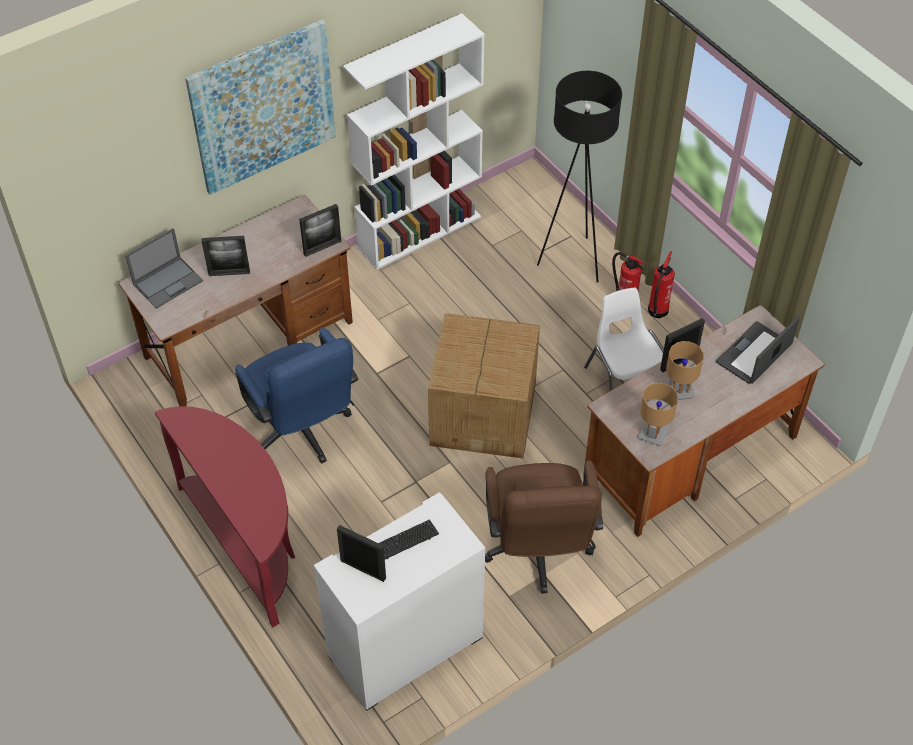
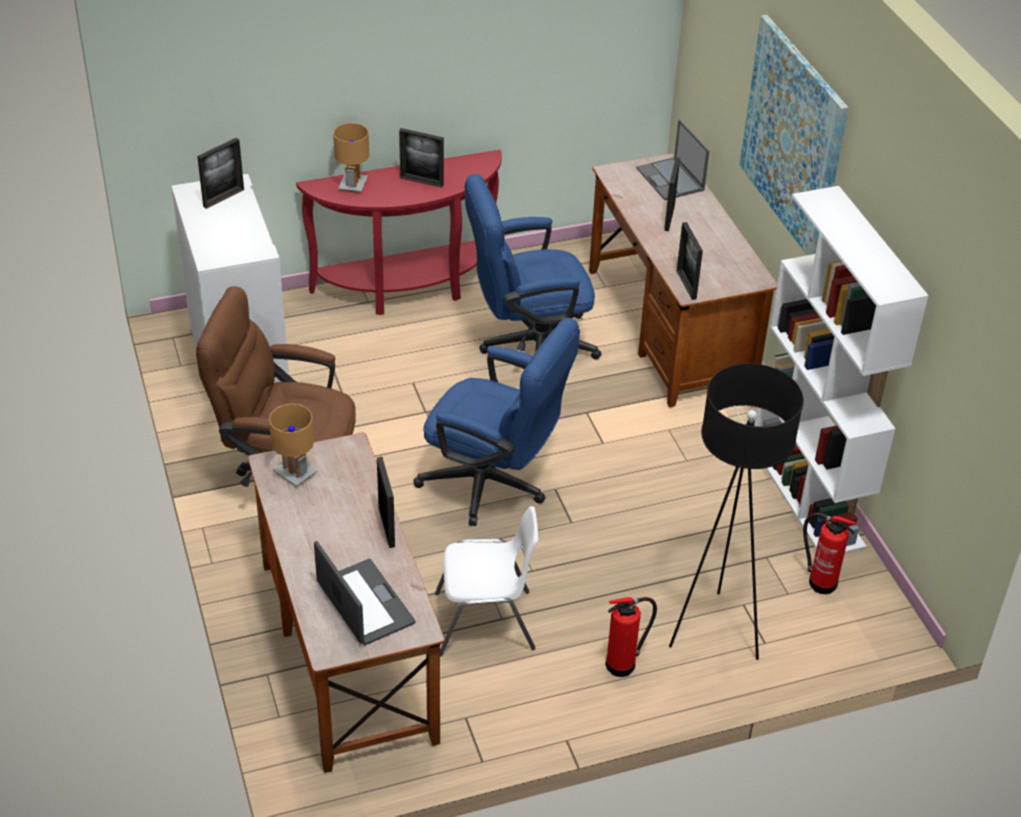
camera: 105 degrees right, 10 degrees down
(229, 458) = (421, 181): none -> picture frame
(404, 541) = (237, 225): keyboard -> none
(485, 413) = (494, 485): cardboard box -> blue office chair
(657, 311) = (596, 694): fire extinguisher -> fire extinguisher (820, 581)
(678, 392) = (342, 513): brown table lamp -> brown table lamp (352, 185)

